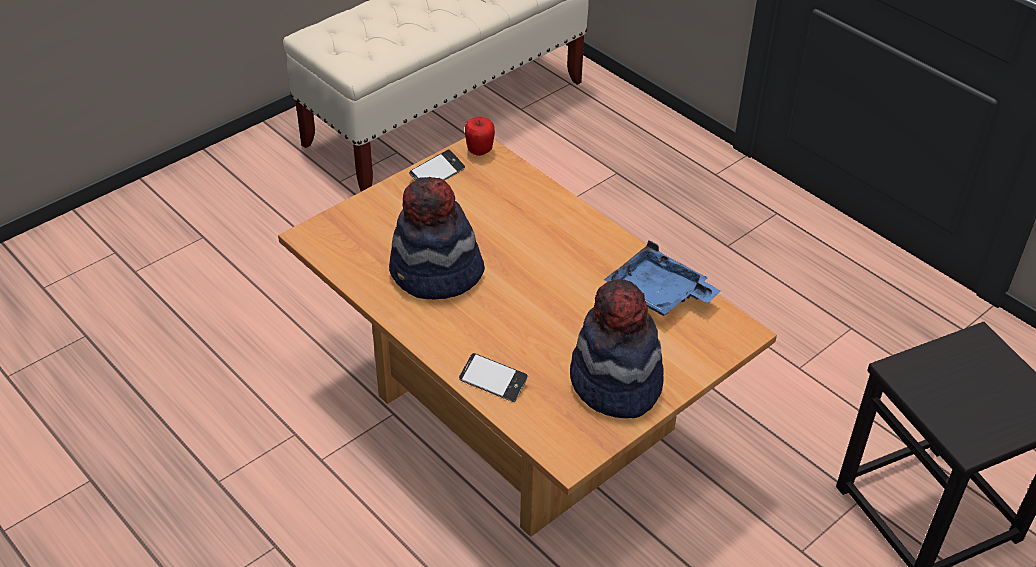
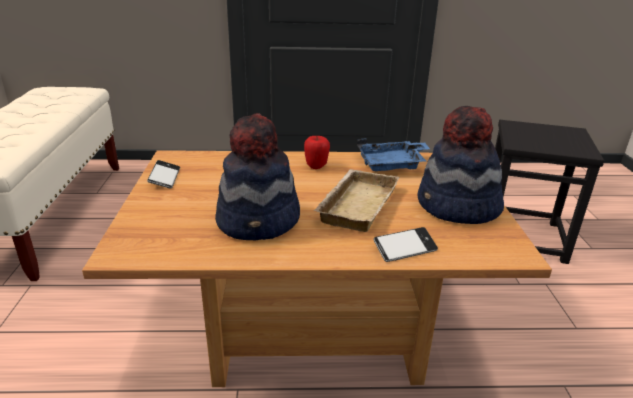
camera: 50 degrees left, 15 degrees down
(479, 151) = (175, 158): apple -> apple (316, 166)
(537, 313) = (356, 204): none -> beige tray

